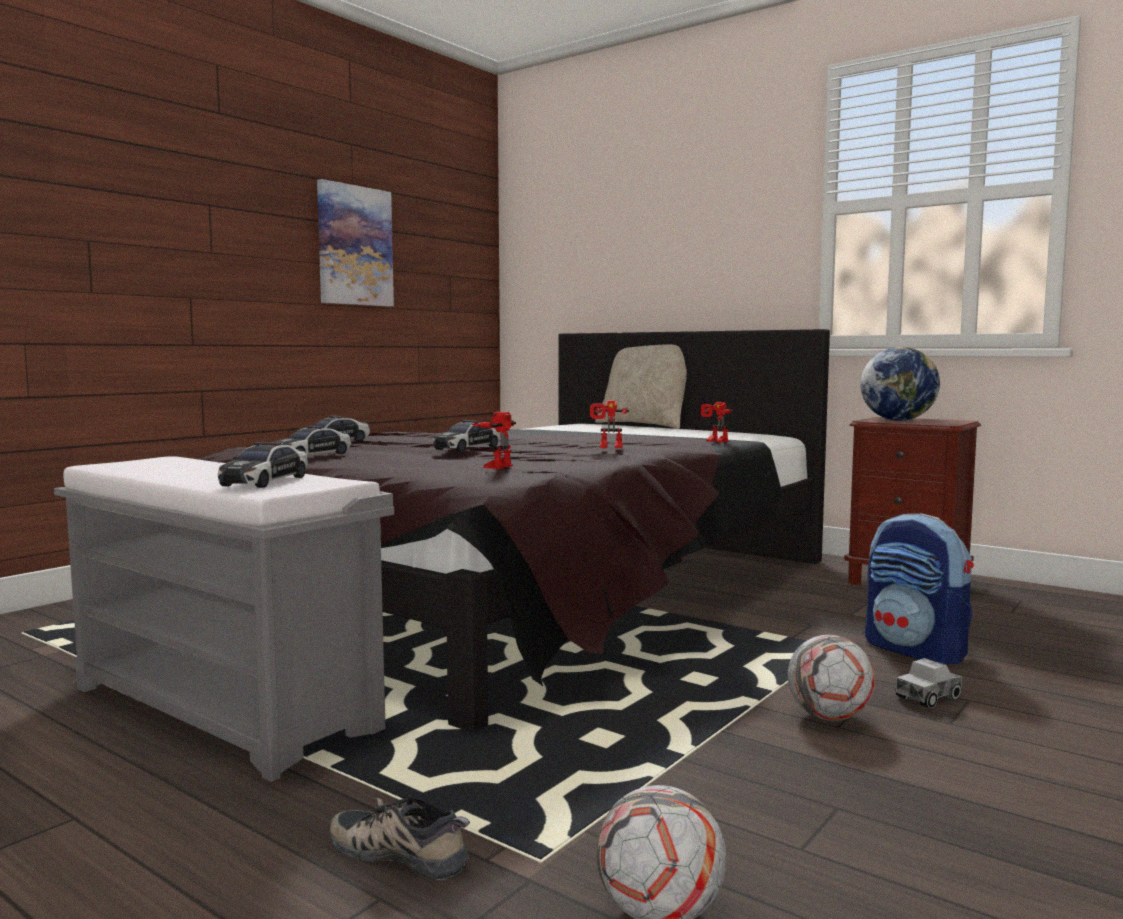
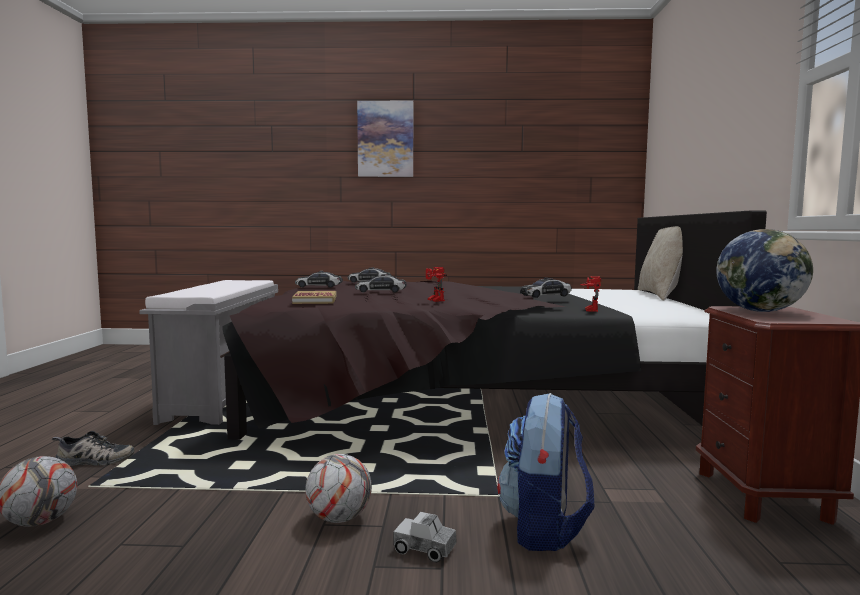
camera: 55 degrees right, 0 degrees up
(265, 481) = (197, 291): toy car -> toy car (545, 296)
(354, 246) = (503, 164): picture -> picture (385, 139)
(402, 852) = (93, 461): shoe -> shoe turned 90 degrees clockwise
(496, 466) = (315, 300): toy robot -> book

